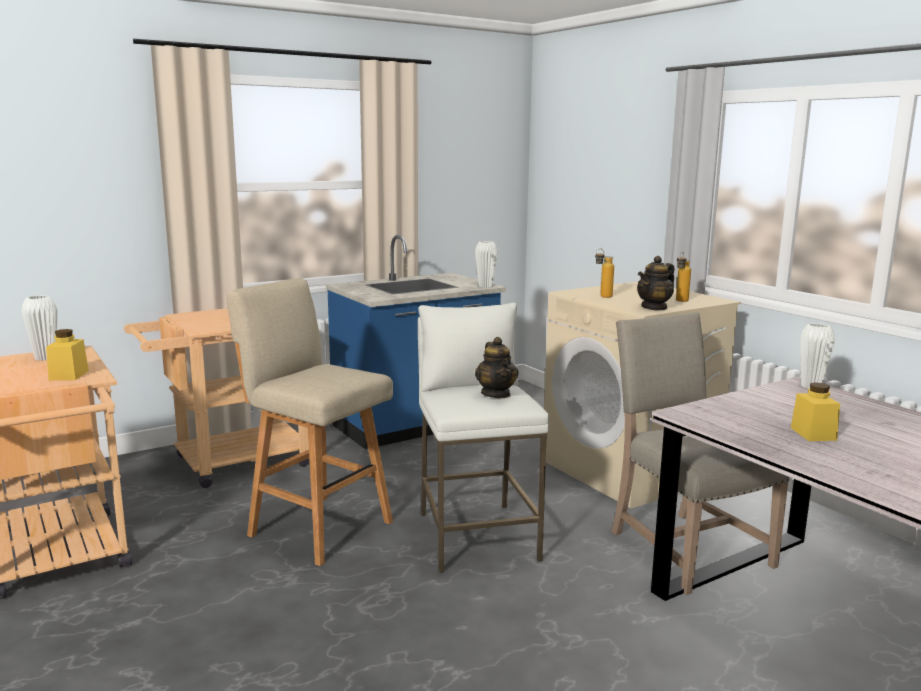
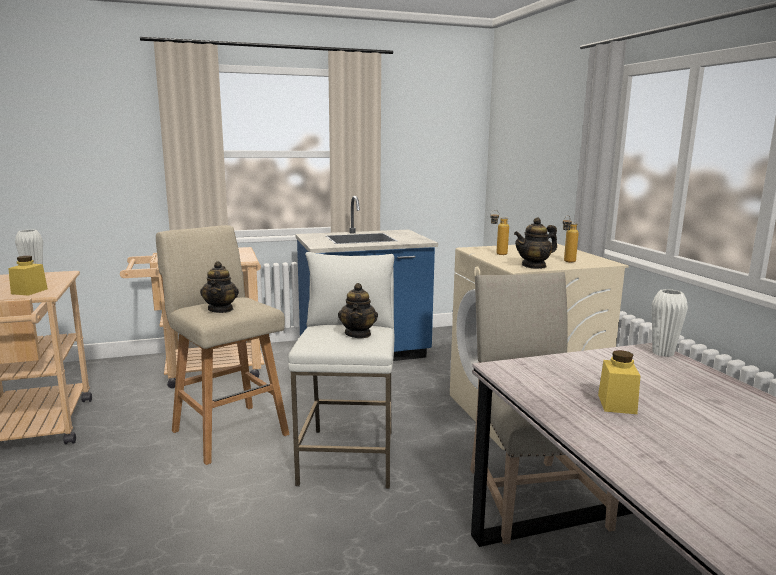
camera: 15 degrees right, 0 degrees up
(323, 379) = (221, 309): none -> teapot
(485, 286) = (421, 241): white vase -> none

